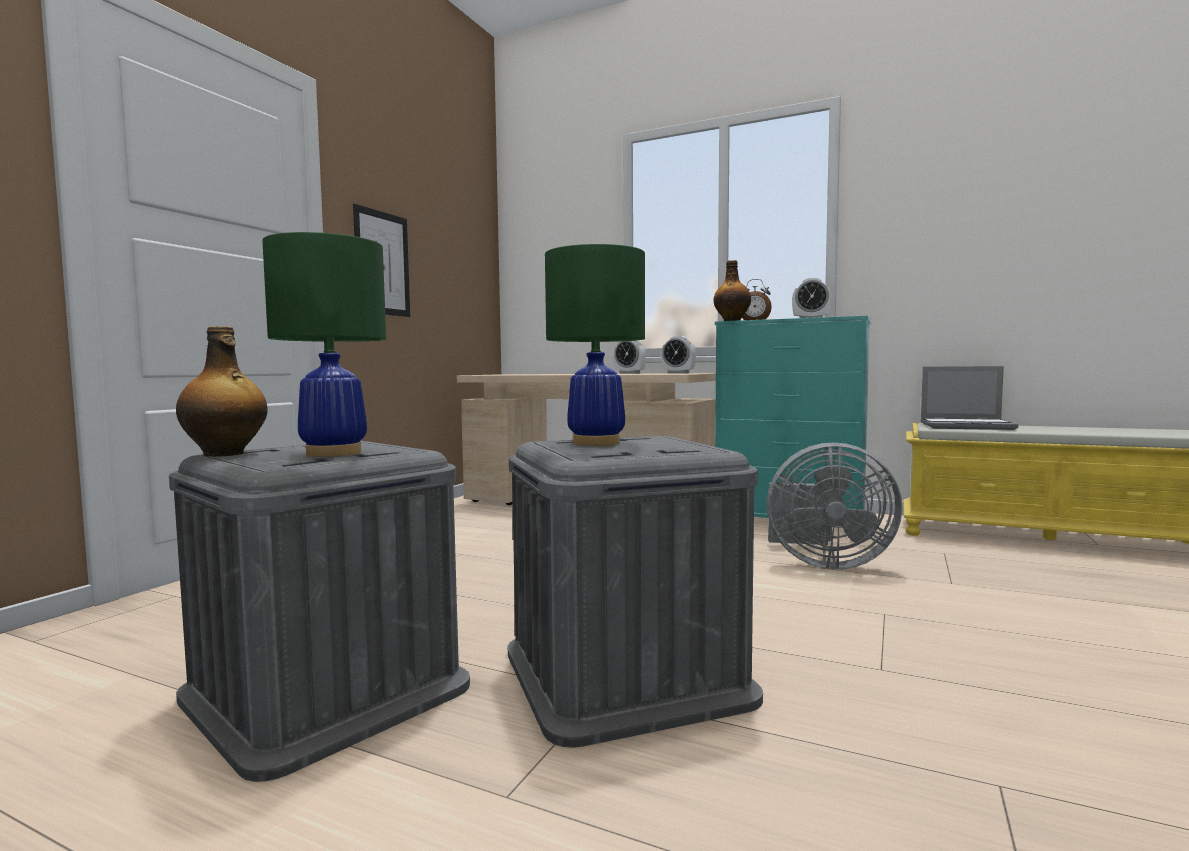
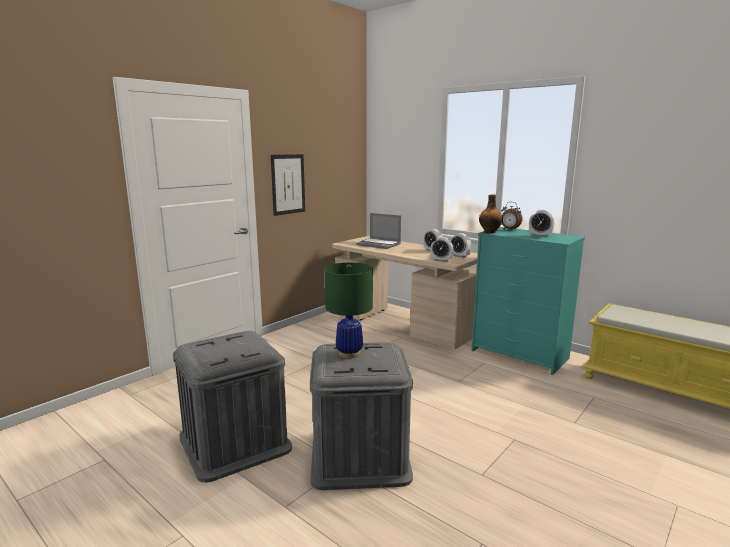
camera: 15 degrees right, 10 degrees up
(225, 454) = (193, 347): bottle -> none
(334, 453) = (233, 352): green table lamp -> none
(656, 374) = (441, 260): none -> alarm clock
(823, 563) = (511, 395): grey fan -> none
(967, 426) = (635, 315): laptop -> laptop (379, 244)

